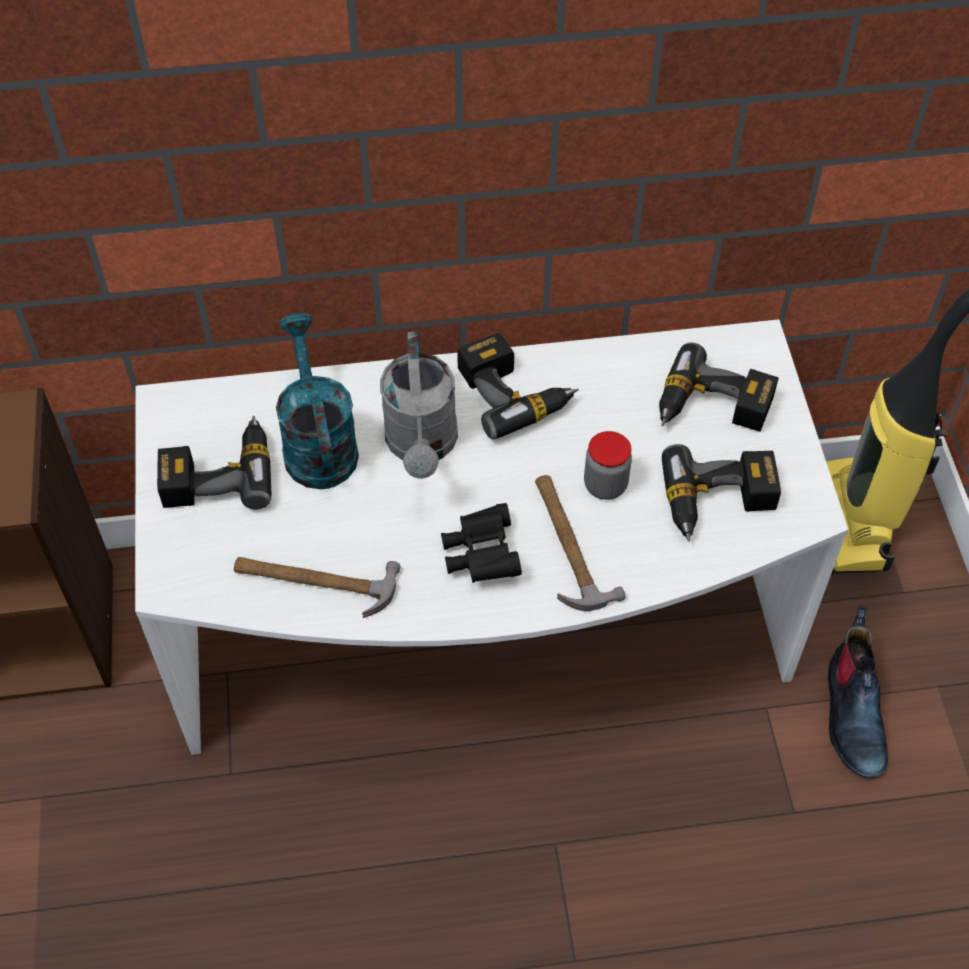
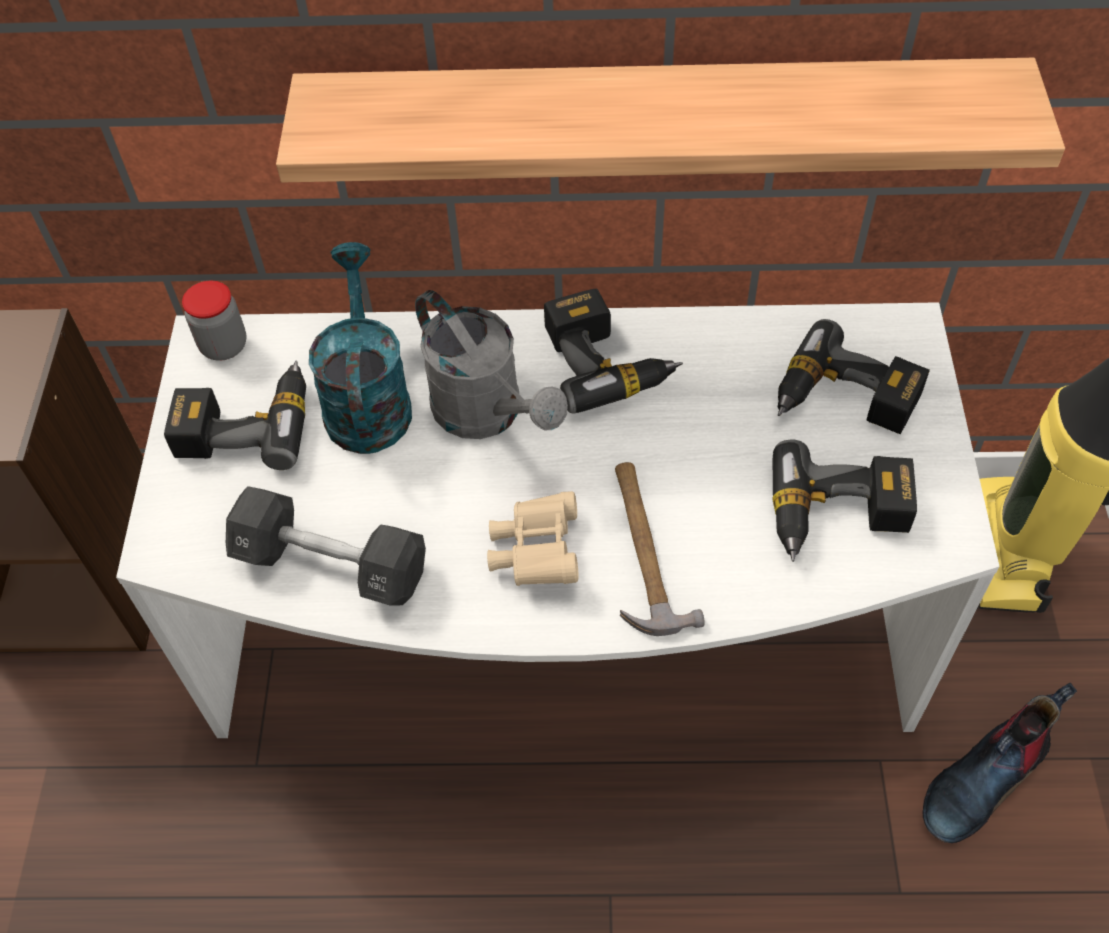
camera: 10 degrees right, 0 degrees up
(314, 582) = (331, 564): hammer -> black dumbbell
(422, 446) = (488, 414): grey watering can -> grey watering can turned 45 degrees counterclockwise
(481, 555) = (536, 552): black binoculars -> beige binoculars
(547, 196) = (658, 120): none -> shelf
(605, 485) = (700, 481): jar -> jar (224, 346)
(852, 714) = (983, 780): boot -> boot turned 45 degrees clockwise

